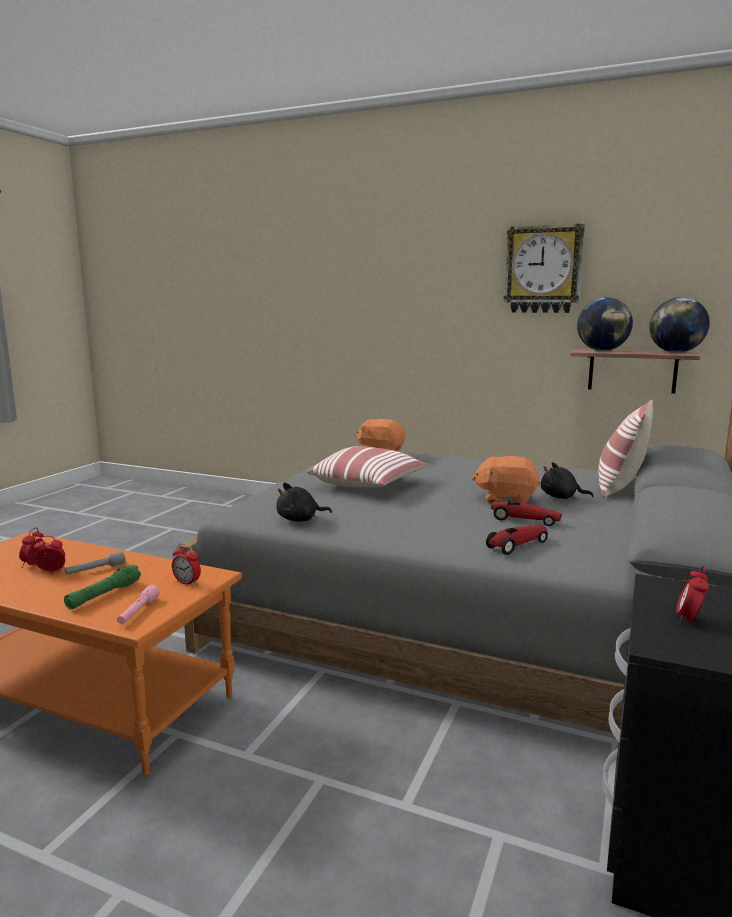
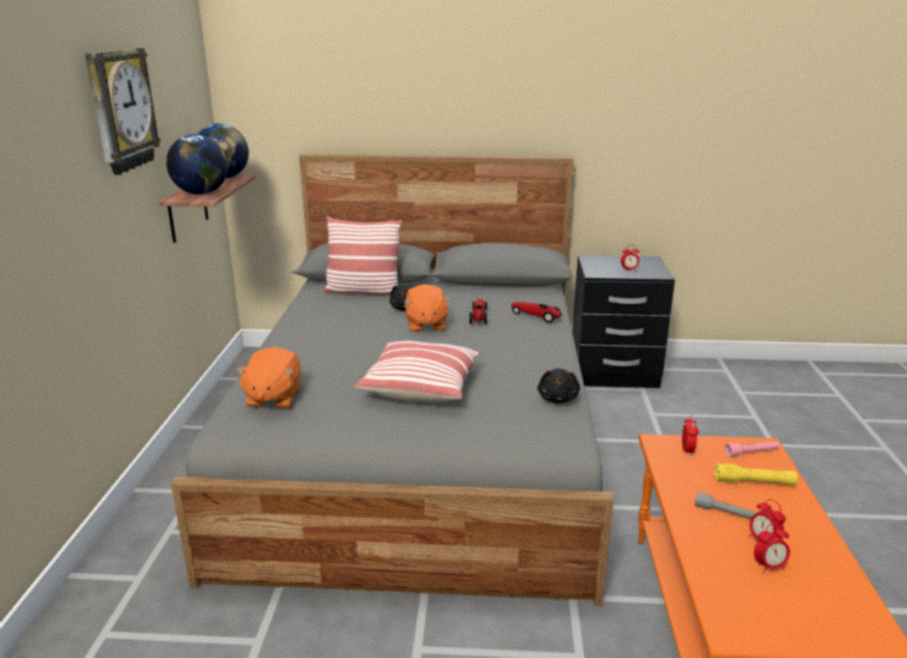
camera: 110 degrees left, 10 degrees up
(104, 595) = (754, 482): green flashlight -> yellow flashlight
(300, 519) = (558, 398): black plush toy -> black plush toy turned 45 degrees clockwise

